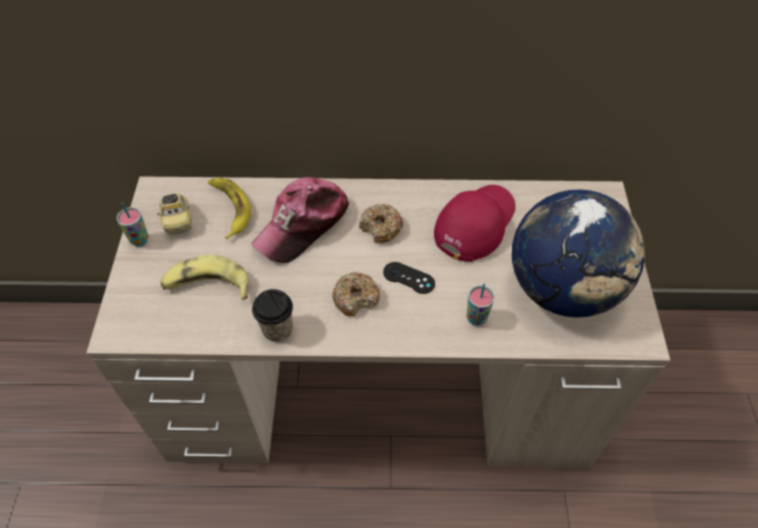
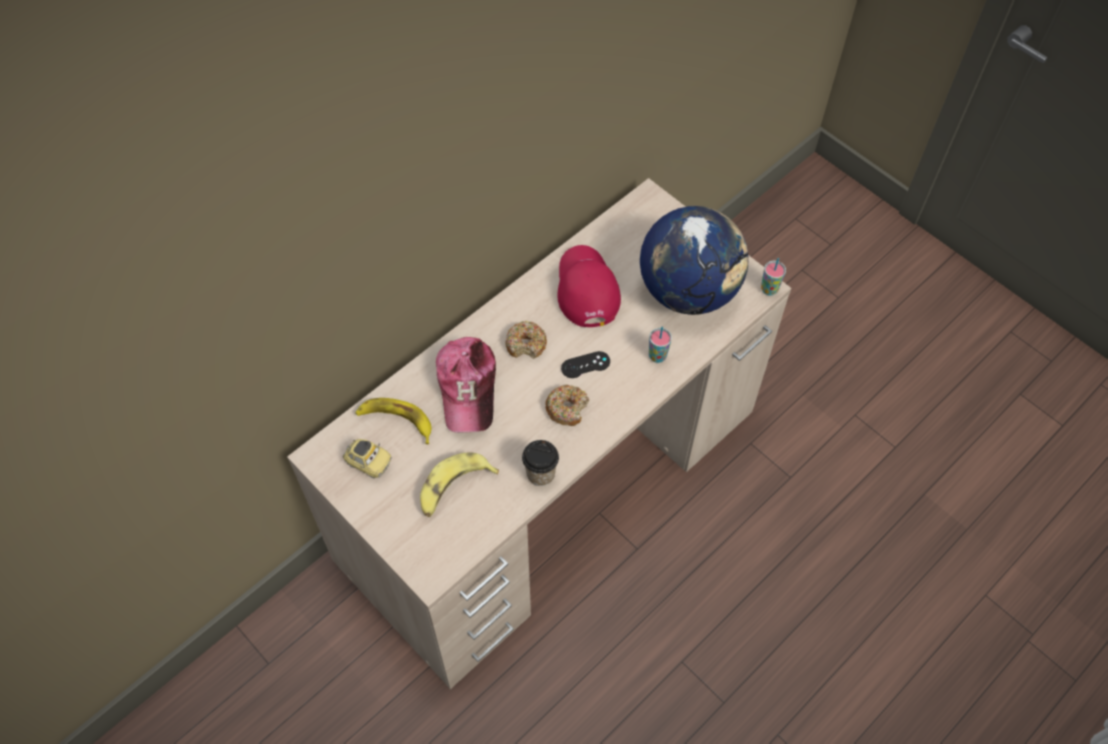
camera: 45 degrees left, 5 degrees up
(139, 240) = (358, 501): cup -> cup (769, 289)

